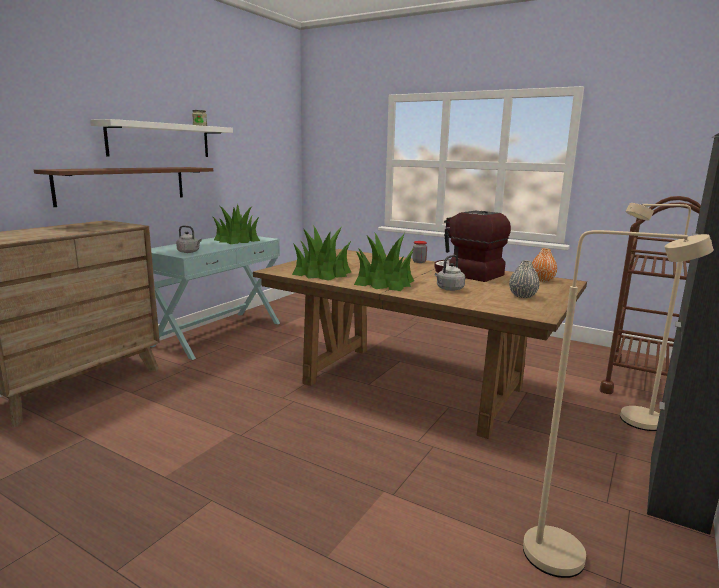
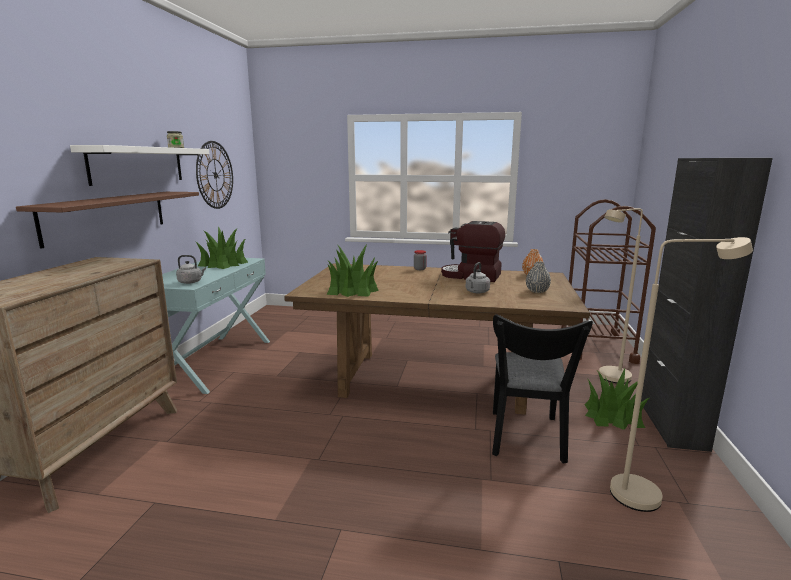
camera: 20 degrees left, 0 degrees up
(249, 155) = (215, 175): none -> wall clock
(384, 282) = (418, 292): potted plant -> potted plant (612, 416)
(467, 464) = (526, 440): none -> black chair

